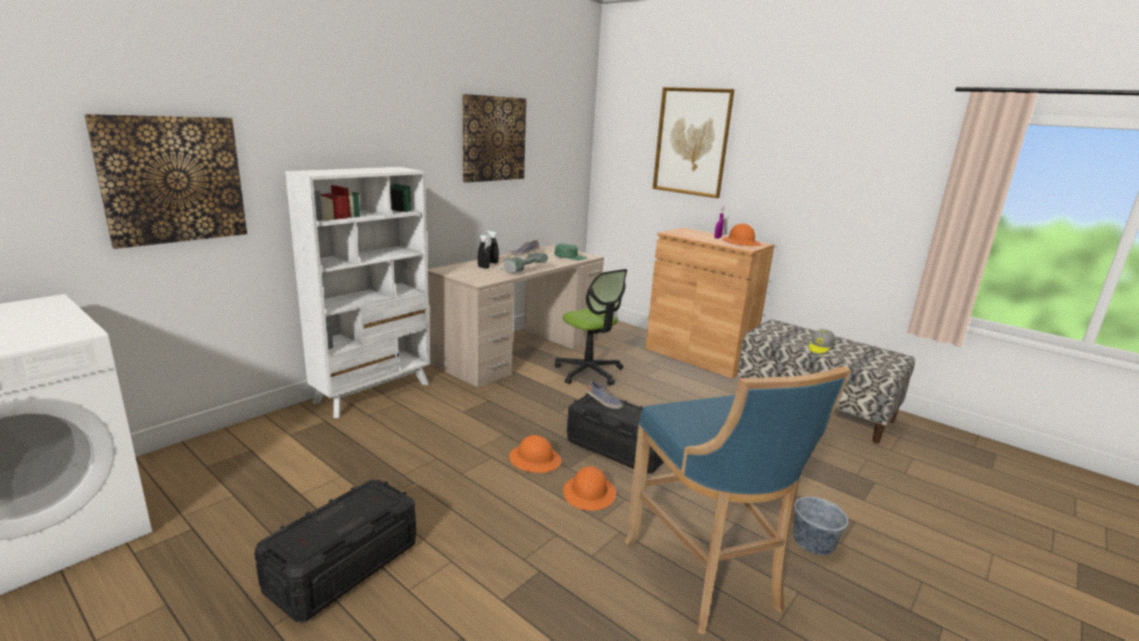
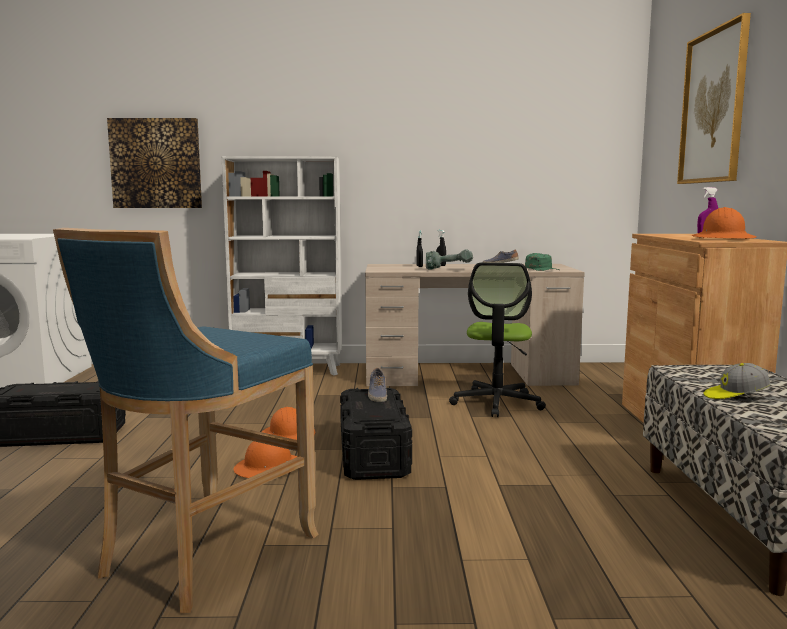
camera: 50 degrees right, 10 degrees down
(493, 139) = (466, 134): picture -> none
(813, 542) = (366, 602): grey bucket -> none

